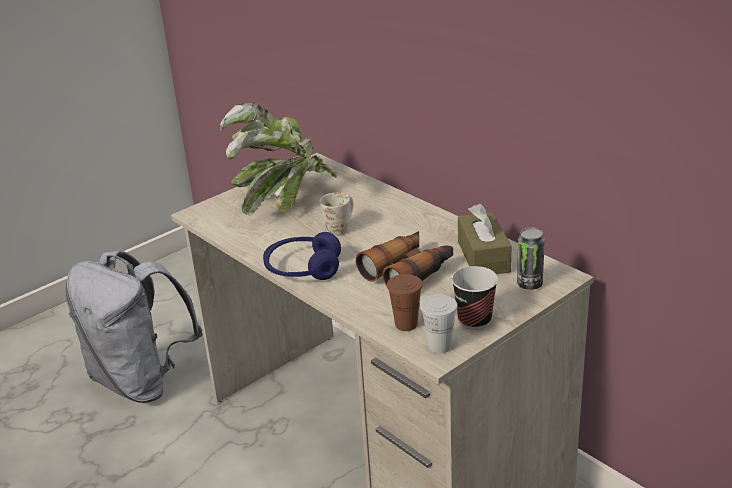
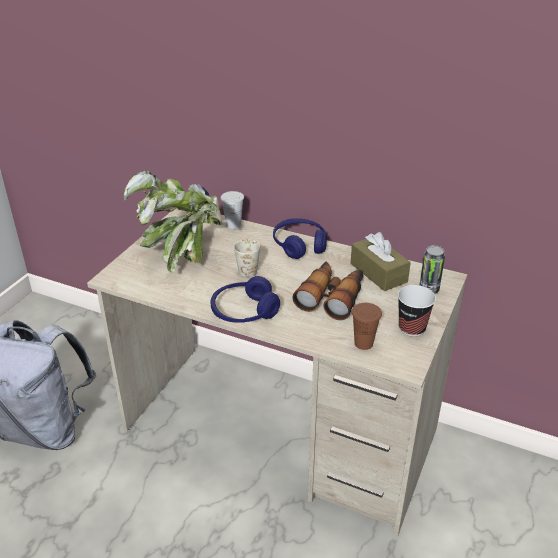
camera: 25 degrees left, 5 degrees up
(415, 213) = (299, 245): none -> blue headphones
(439, 346) = (402, 357): white cup -> white cup (233, 225)

